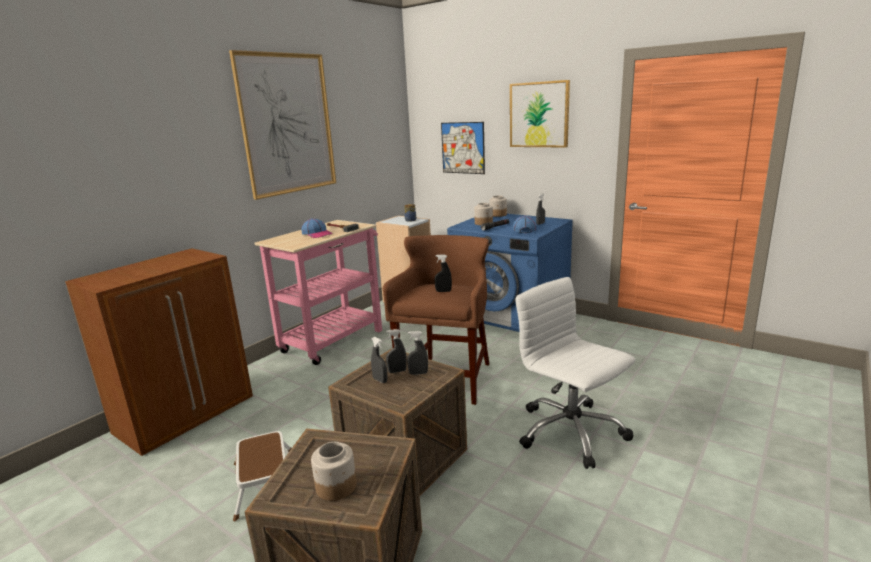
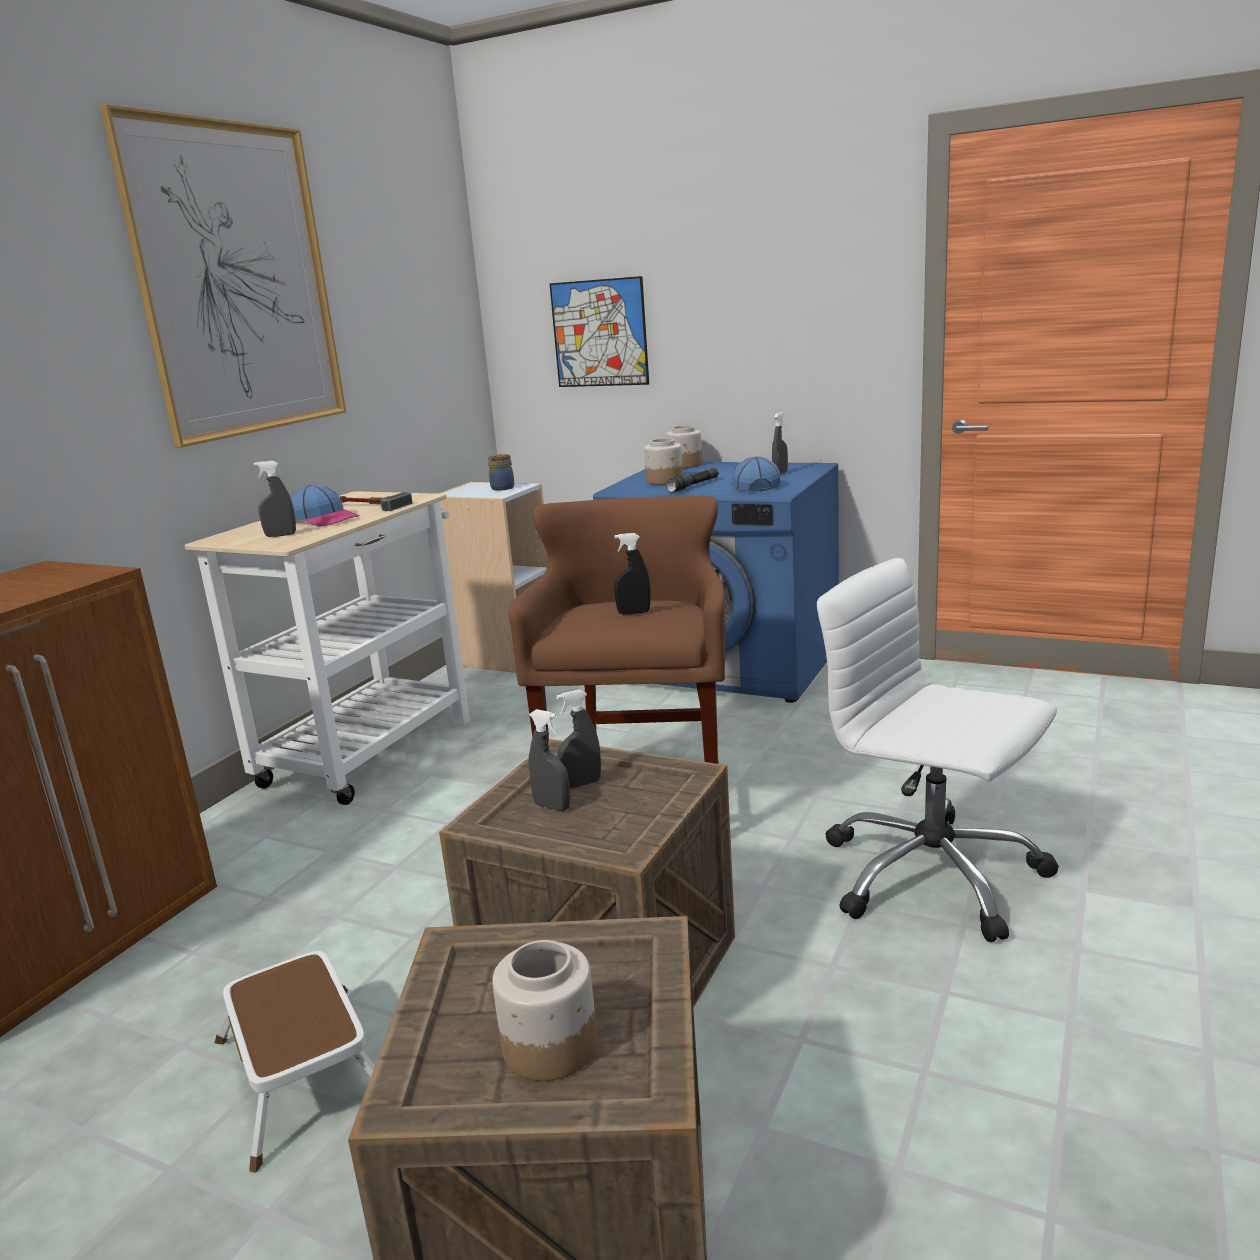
camera: 10 degrees left, 0 degrees up
(333, 341) = (369, 752): pink cart -> white cart
(418, 373) = (630, 783): grey spray bottle -> grey spray bottle (280, 535)
(539, 115) = (759, 255): picture -> none

